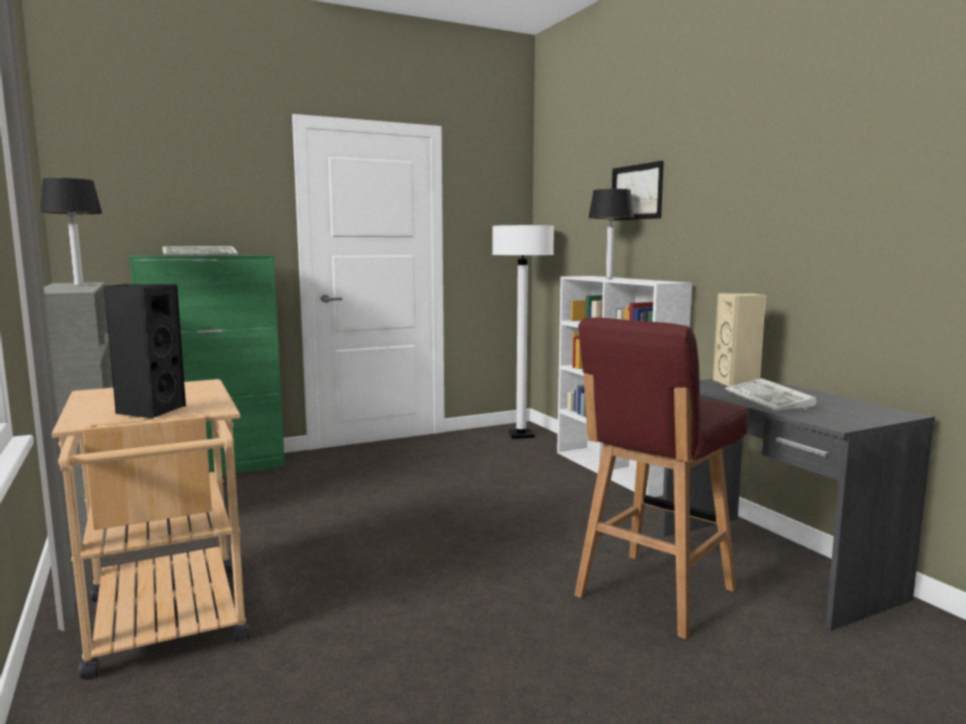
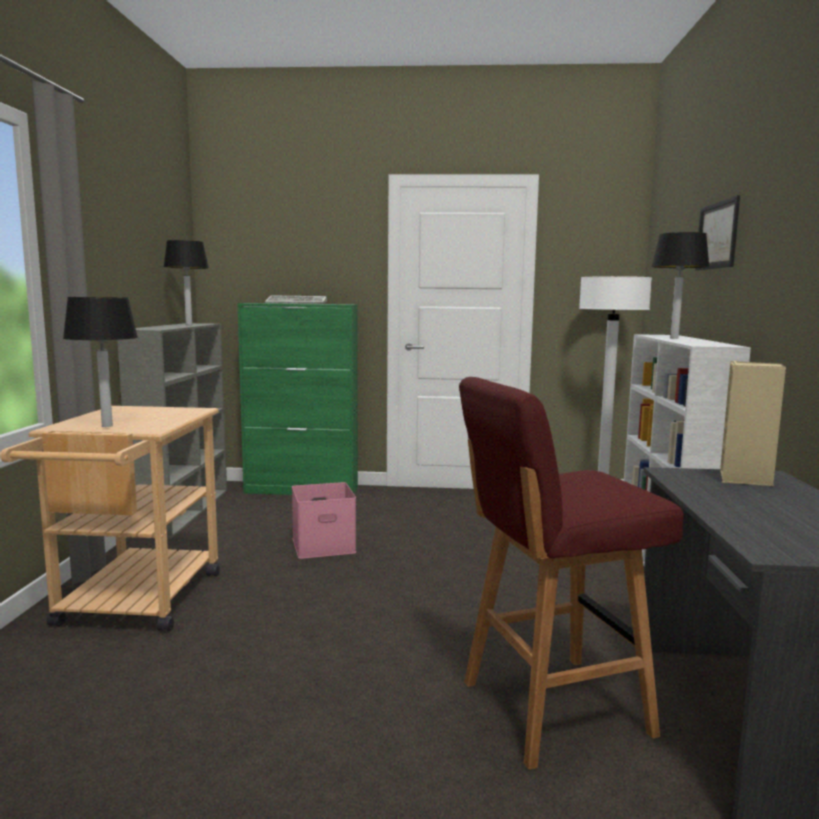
camera: 30 degrees right, 0 degrees up
(149, 411) = (107, 426): black speaker -> table lamp
(313, 517) = (324, 545): none -> pink storage box
(770, 400) = (742, 505): keyboard -> none

